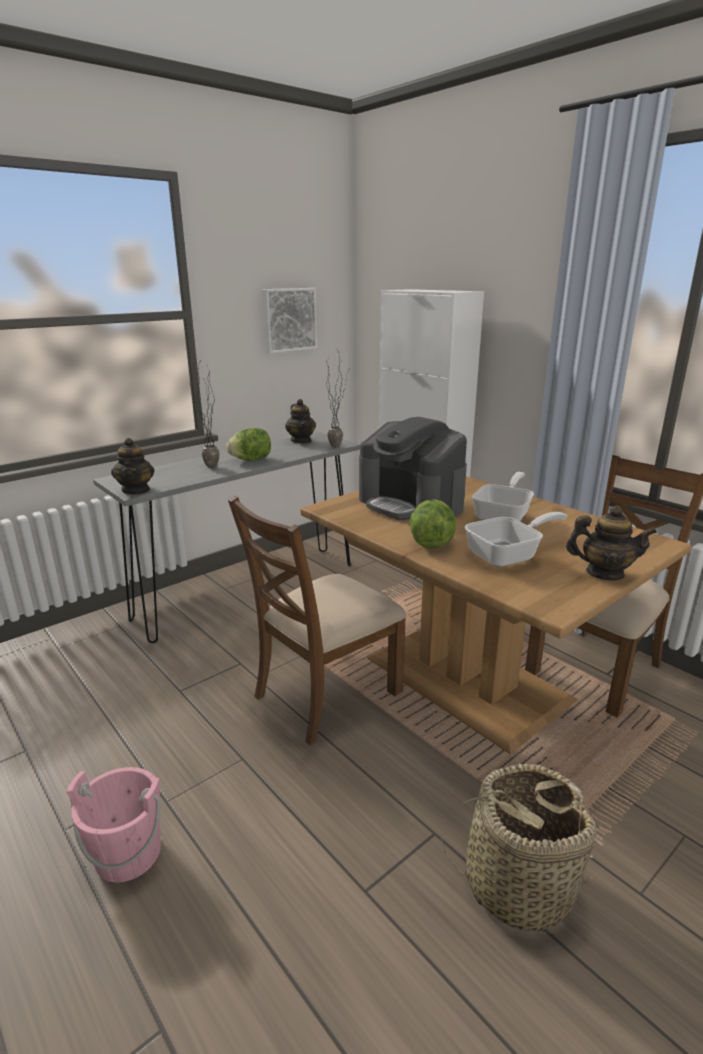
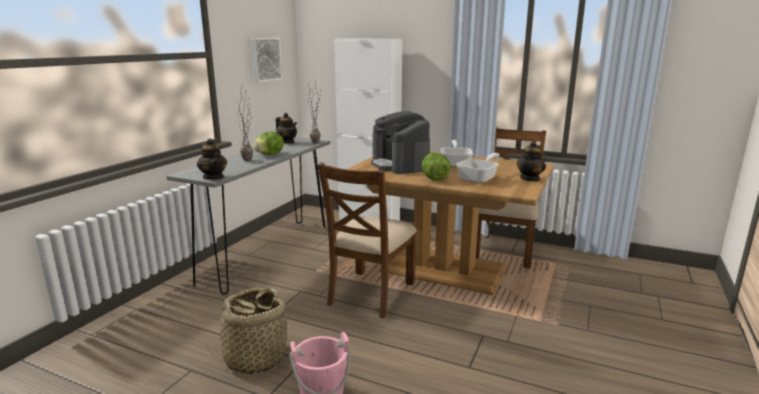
camera: 25 degrees left, 5 degrees down
(411, 504) = (400, 165): coffee machine -> coffee machine turned 45 degrees clockwise
(518, 884) = (536, 342): basket -> basket (255, 358)
(604, 573) = (530, 178): teapot -> teapot turned 135 degrees clockwise

